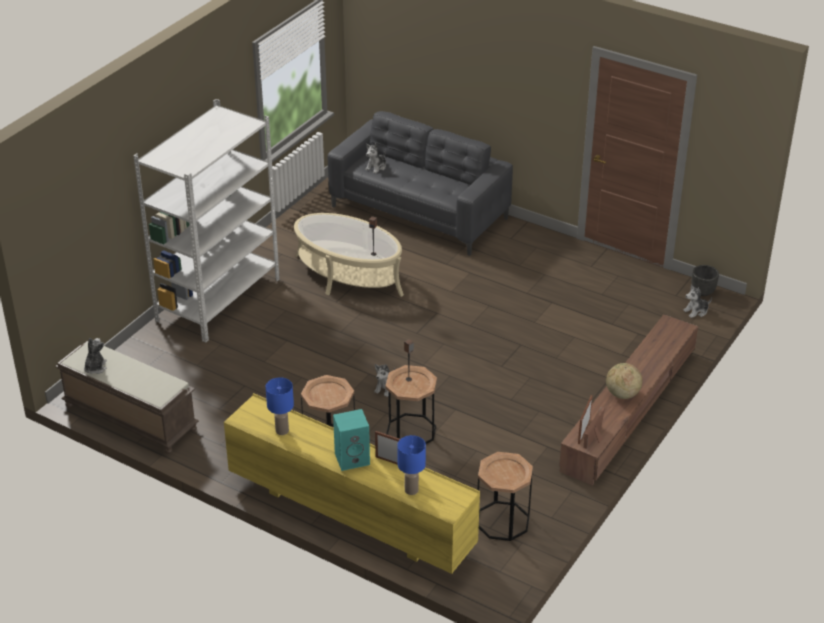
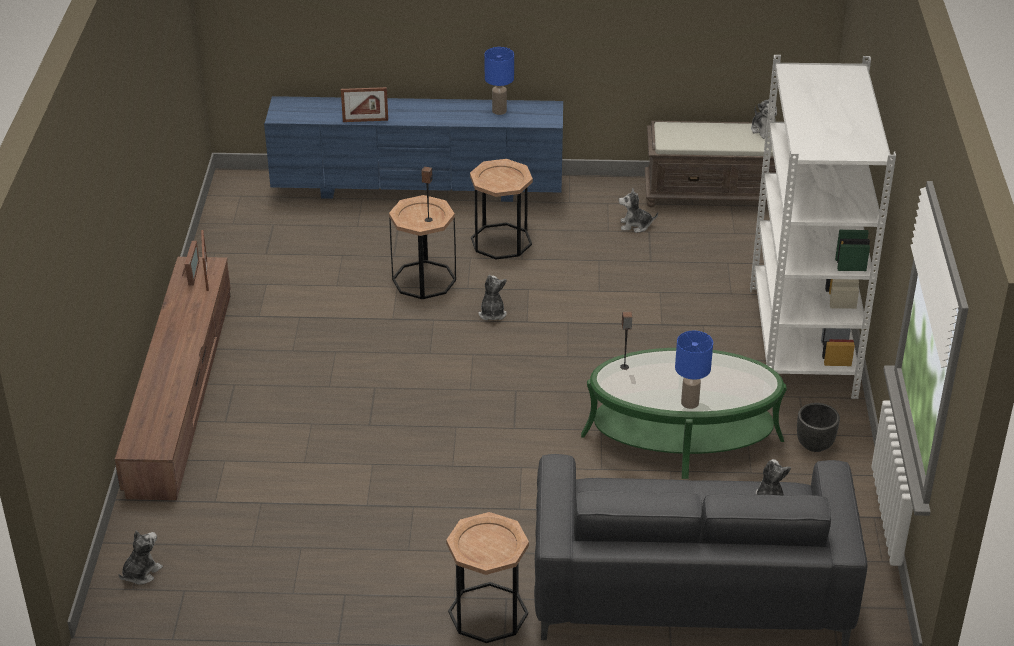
camera: 150 degrees right, 0 degrees up
(223, 417) = (635, 225): none -> plush toy
(348, 275) = (682, 437): beige coffee table -> green coffee table
(350, 517) = (418, 189): yellow cabinet -> blue cabinet
(353, 458) = (408, 112): turquoise speaker -> none
(411, 490) = (330, 106): blue table lamp -> blue table lamp (689, 403)
(502, 521) = (263, 234): brown side table -> brown side table (488, 613)
(622, 394) = (181, 331): globe -> none
(703, 291) = (142, 615): black planter -> black planter (814, 444)

